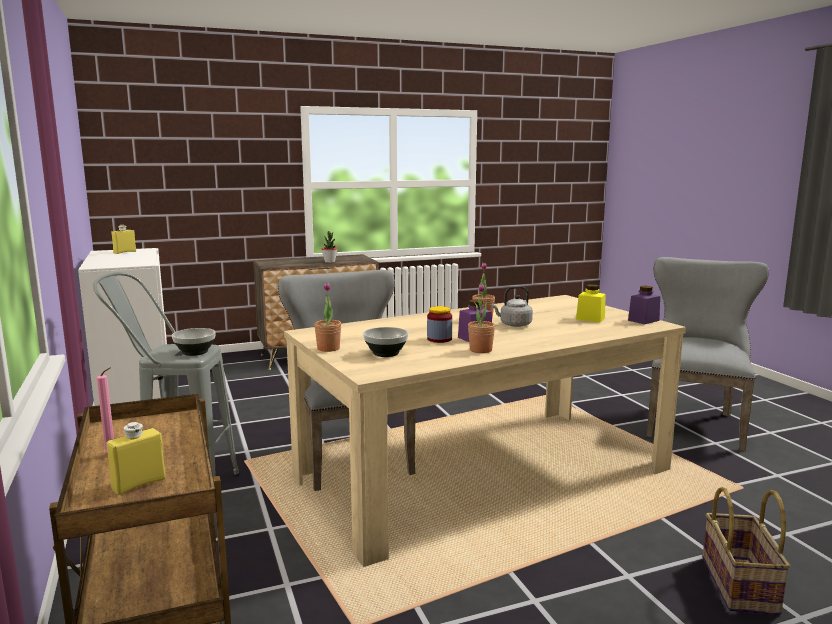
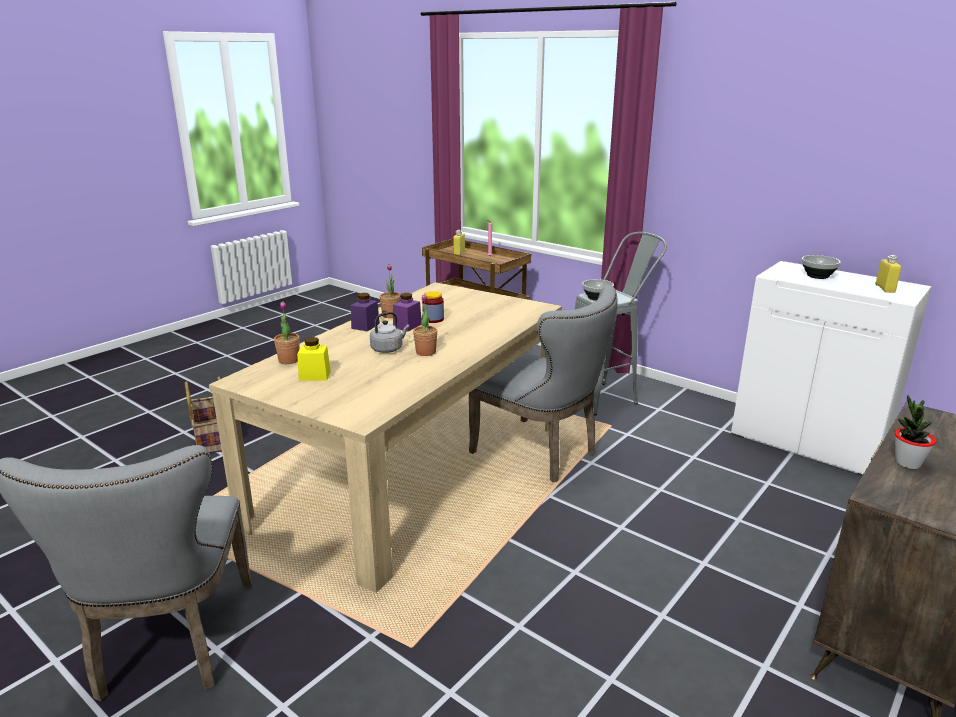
camera: 150 degrees right, 10 degrees up
(328, 348) = (495, 297): potted plant -> potted plant (289, 360)
(386, 353) = (452, 301): bowl -> bowl (817, 276)
(643, 320) = (254, 385): purple jar -> purple jar (365, 326)

